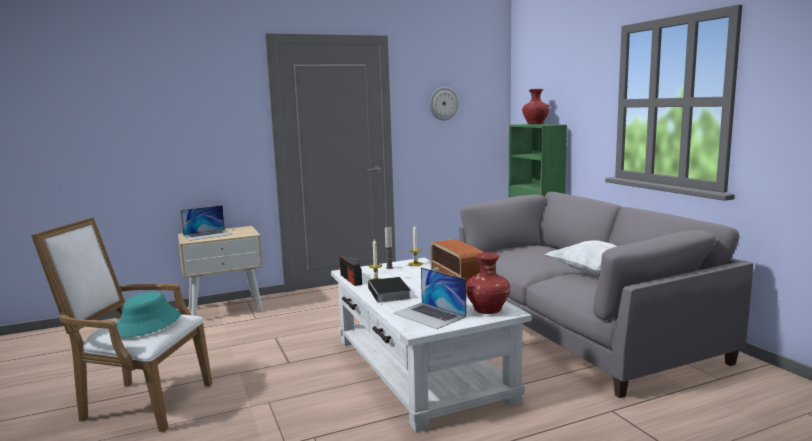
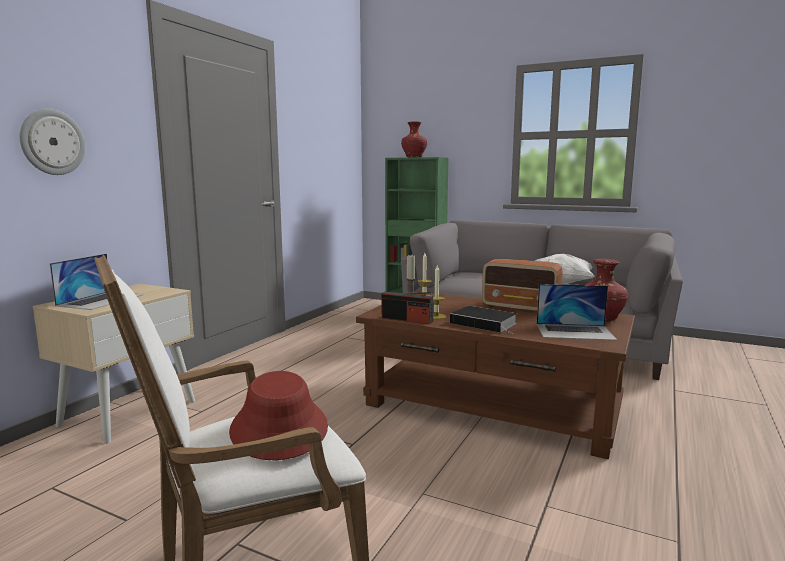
camera: 40 degrees left, 0 degrees up
(148, 324) = (280, 428): turquoise hat -> red hat
(420, 369) = (493, 405): white coffee table -> brown coffee table
(443, 103) = (318, 131): wall clock -> wall clock (52, 142)

